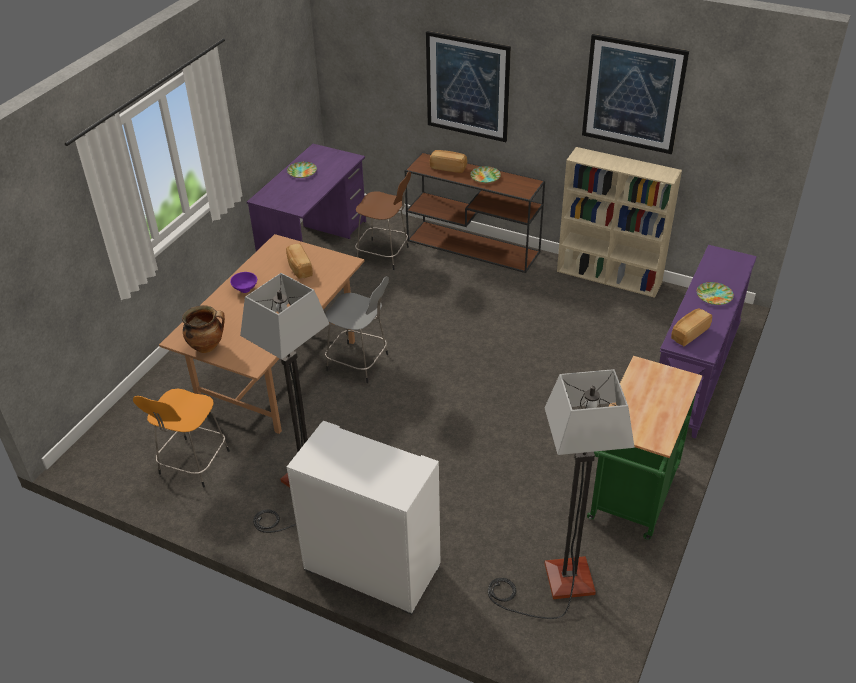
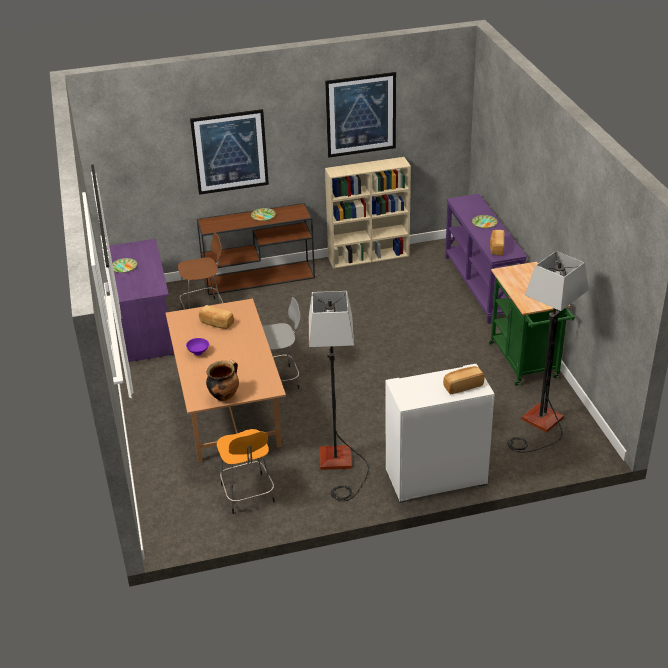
camera: 40 degrees left, 5 degrees down
(448, 167) = (230, 221): bread -> bread (462, 386)

